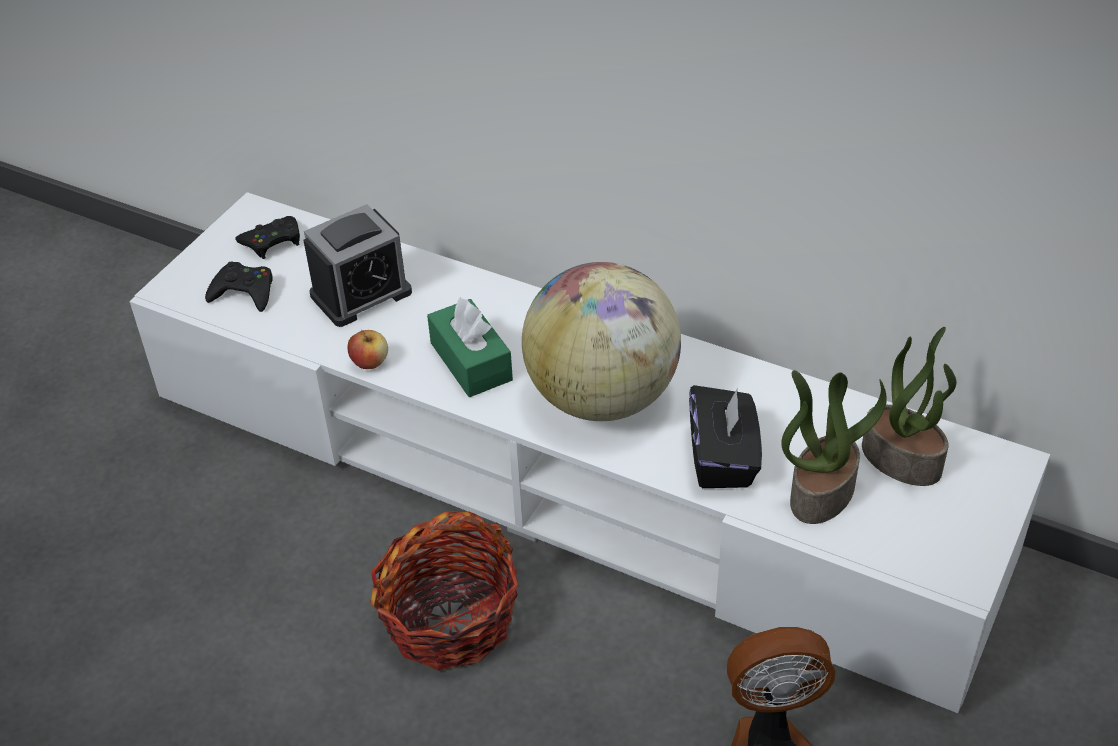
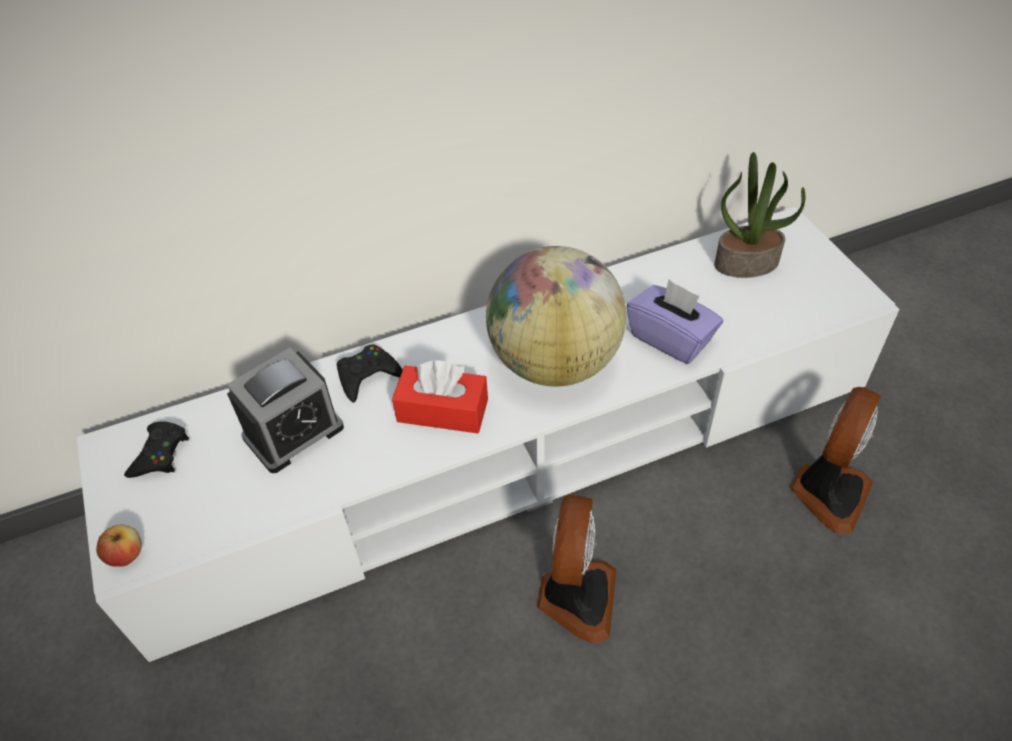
camera: 50 degrees left, 5 degrees up
(244, 292) = (195, 508): black game controller -> black game controller (367, 376)
(361, 294) = (293, 432): alarm clock -> alarm clock turned 45 degrees clockwise
(370, 362) = (375, 471): apple -> apple (126, 555)
(450, 619) = (575, 597): basket -> fan
(471, 361) = (442, 410): green tissue box -> red tissue box
(723, 459) = (671, 338): black tissue box -> purple tissue box
(821, 492) = (741, 312): potted plant -> none

